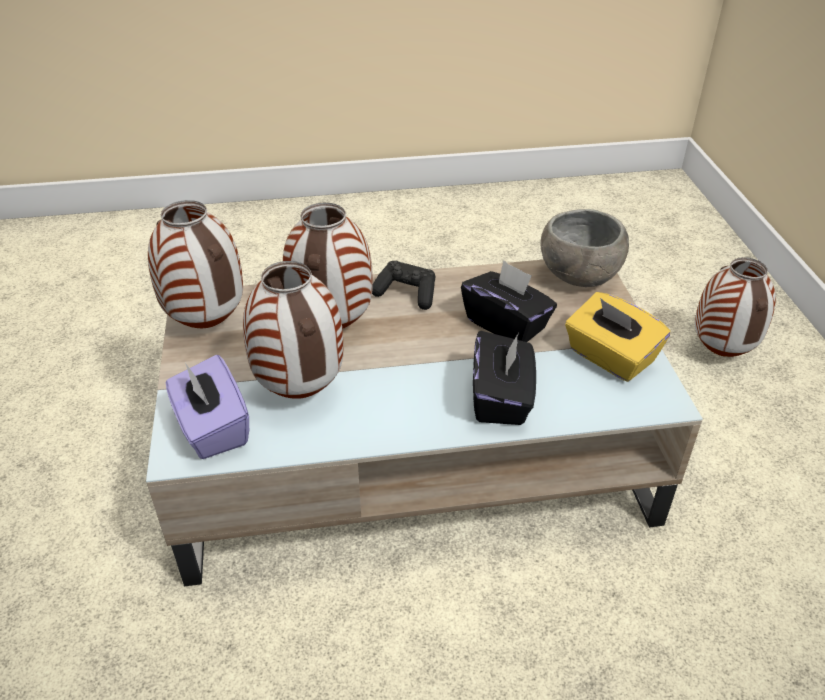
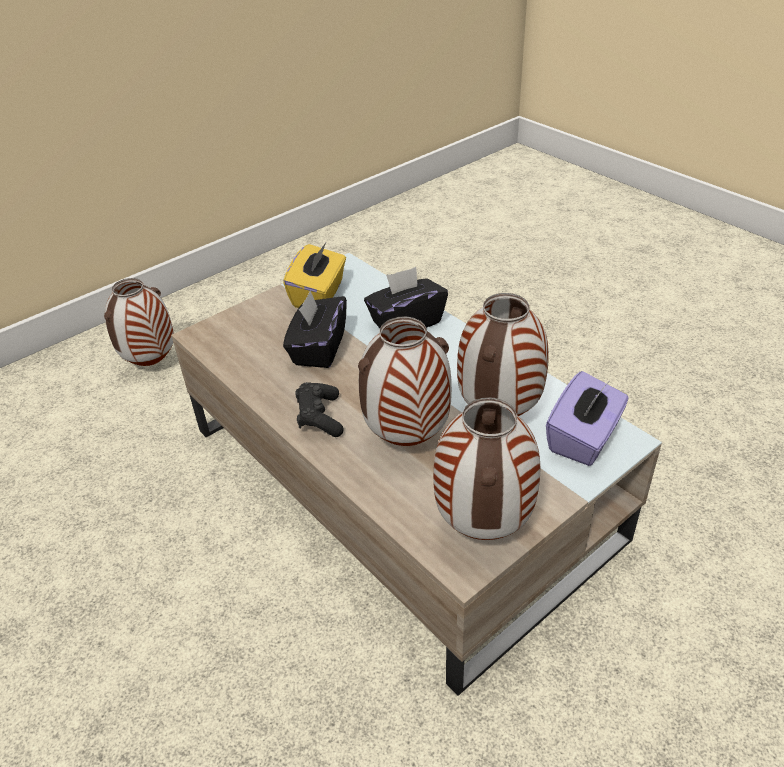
camera: 120 degrees left, 0 degrees up
(581, 277) = (220, 335): grey bowl -> none

